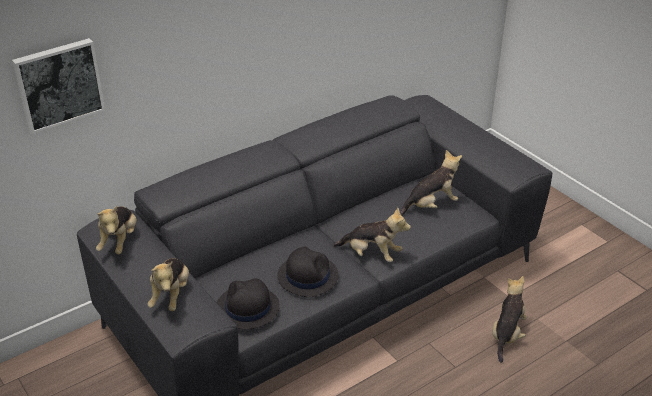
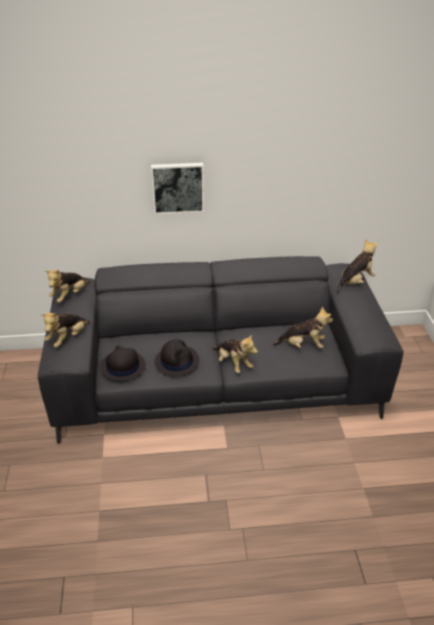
camera: 30 degrees right, 0 degrees up
(58, 84) = (50, 181): picture -> picture (178, 187)
(507, 335) = (320, 464): plush toy -> plush toy (355, 282)

